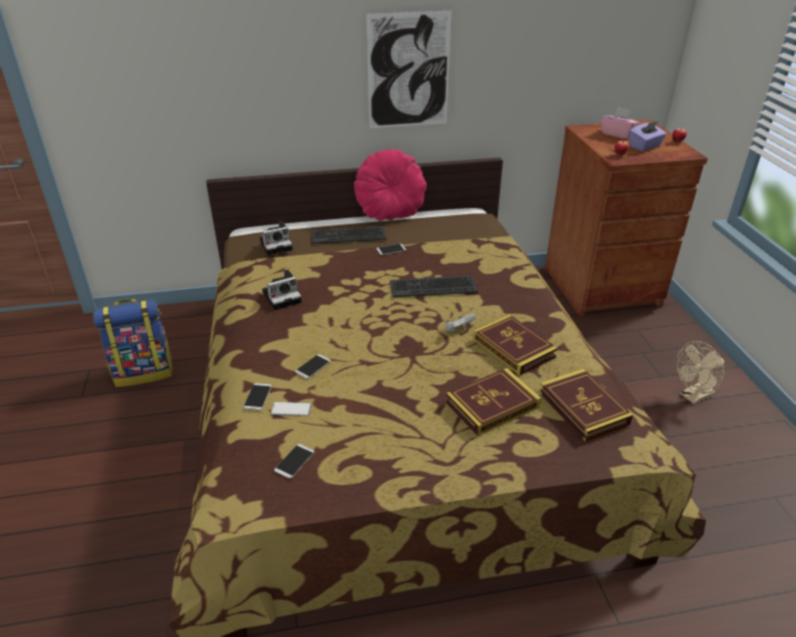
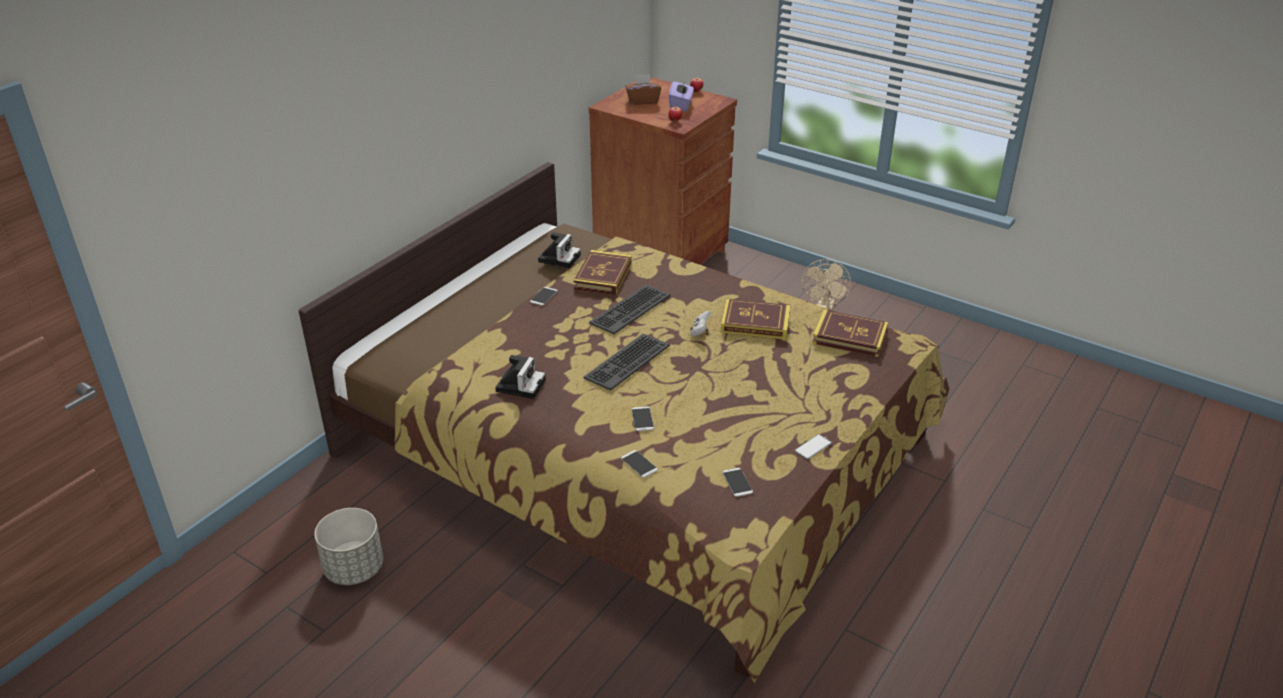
camera: 45 degrees left, 0 degrees up
(144, 372) = (354, 568): backpack -> grey planter
(277, 245) = (427, 346): camera -> camera (559, 257)
(291, 409) = (678, 455): phone -> phone (813, 447)
(348, 235) = (476, 304): keyboard -> keyboard (626, 362)
(390, 215) = (479, 266): pink pillow -> none
(408, 71) = (462, 102): picture -> none
(492, 405) = (798, 368): book -> book (603, 276)
(617, 134) = (642, 101): pink tissue box -> brown tissue box

